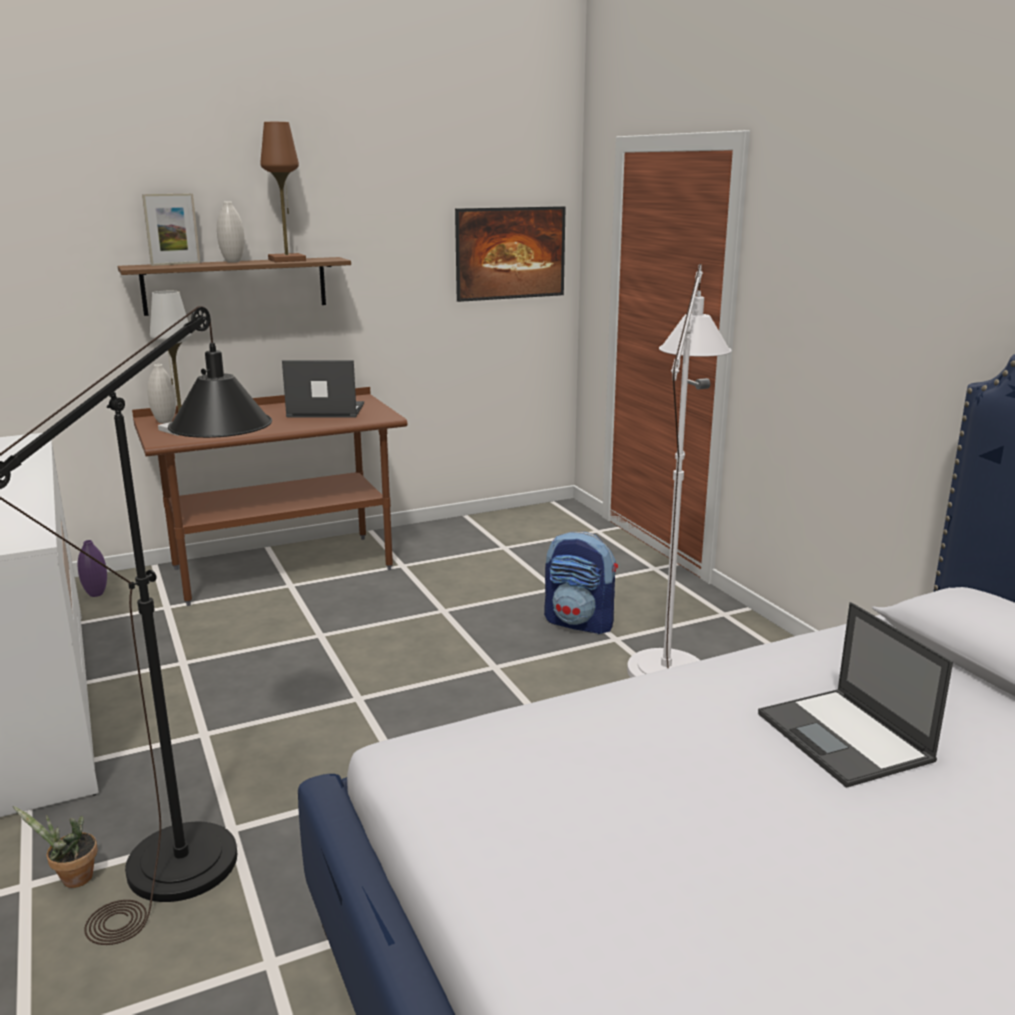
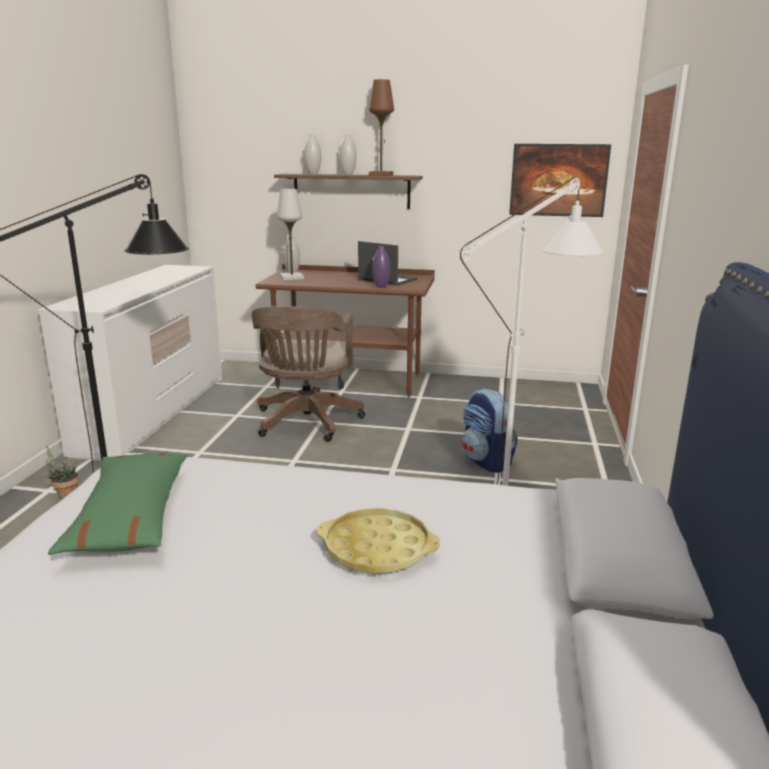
camera: 35 degrees right, 0 degrees up
(96, 594) = (243, 371): purple vase -> purple vase (381, 287)
(175, 264) = (313, 174): picture frame -> white vase
(303, 643) = (306, 423): none -> brown office chair
(550, 819) = (131, 516): none -> green pillow
(845, 738) = (377, 549): laptop -> yellow tray

